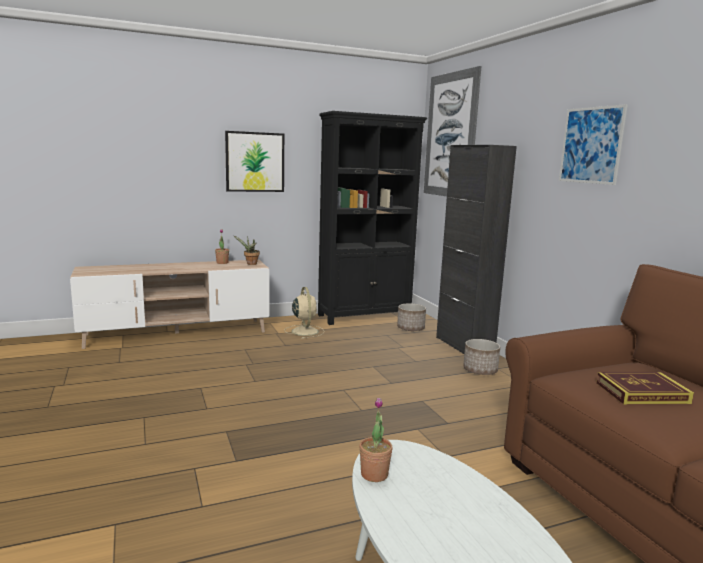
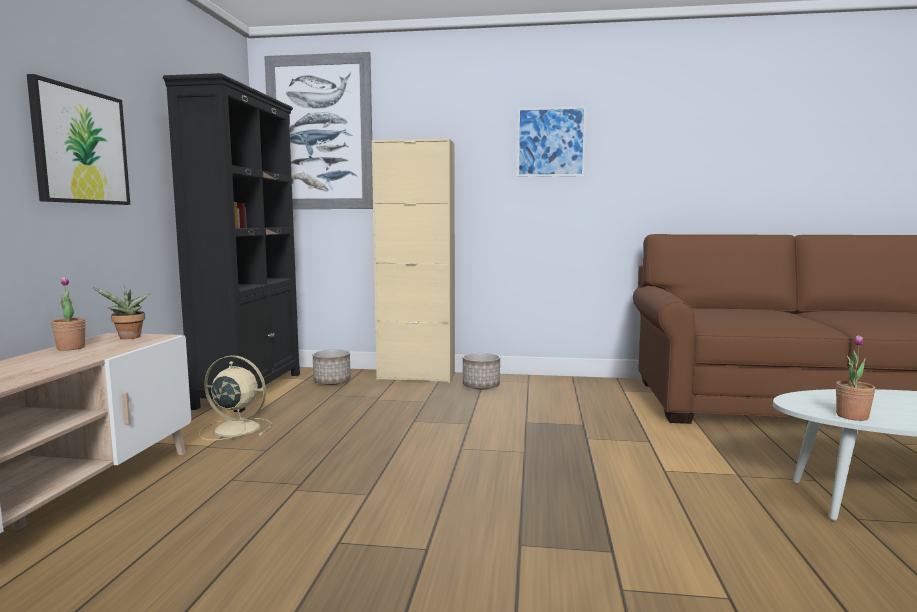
camera: 60 degrees left, 5 degrees down
(464, 346) = (416, 377): black cabinet -> beige cabinet
(642, 393) = (749, 316): book -> none

